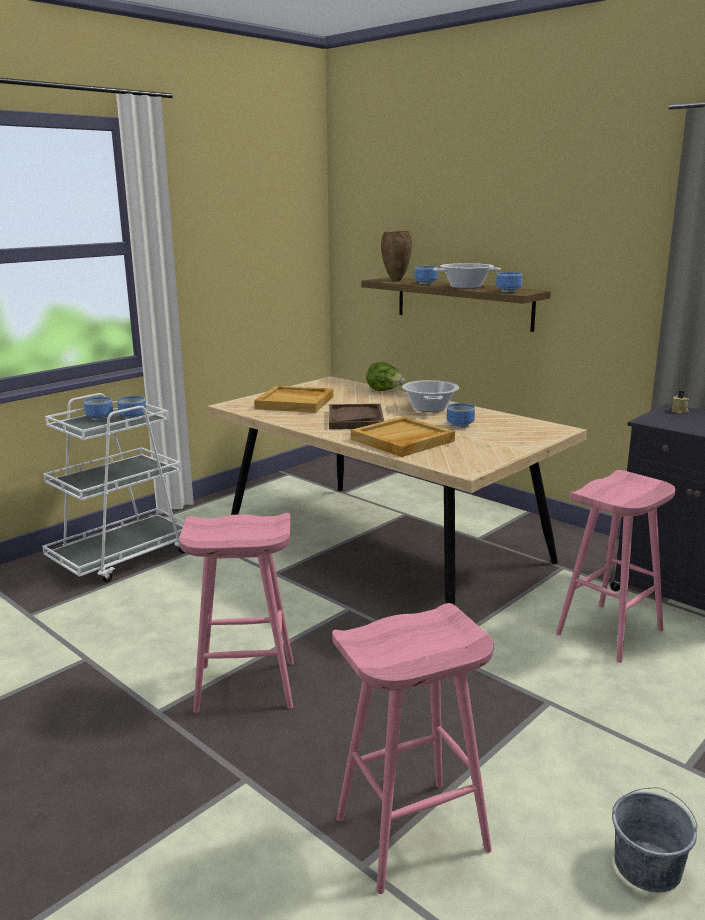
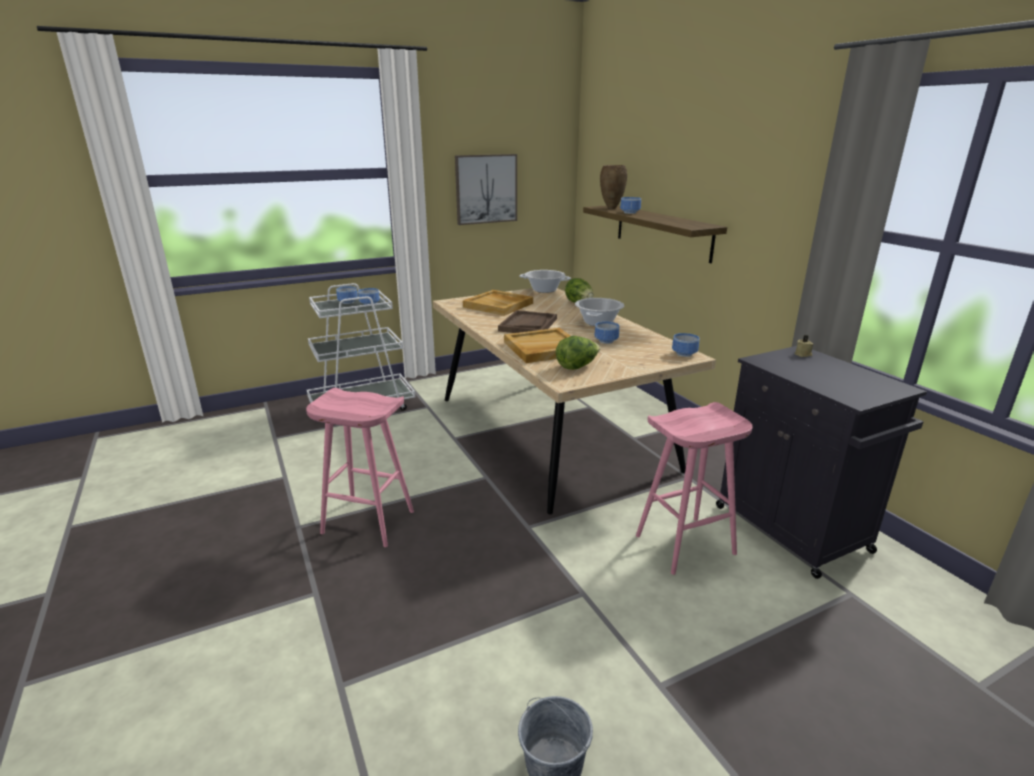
camera: 20 degrees right, 5 degrees up
(236, 265) = (486, 189): none -> picture
(411, 835) = (391, 673): pink stool -> none
(460, 453) = (577, 366): none -> lettuce
(466, 287) = (657, 218): cooking pot -> cooking pot (544, 290)
(509, 291) = (687, 225): bowl -> bowl (685, 354)

